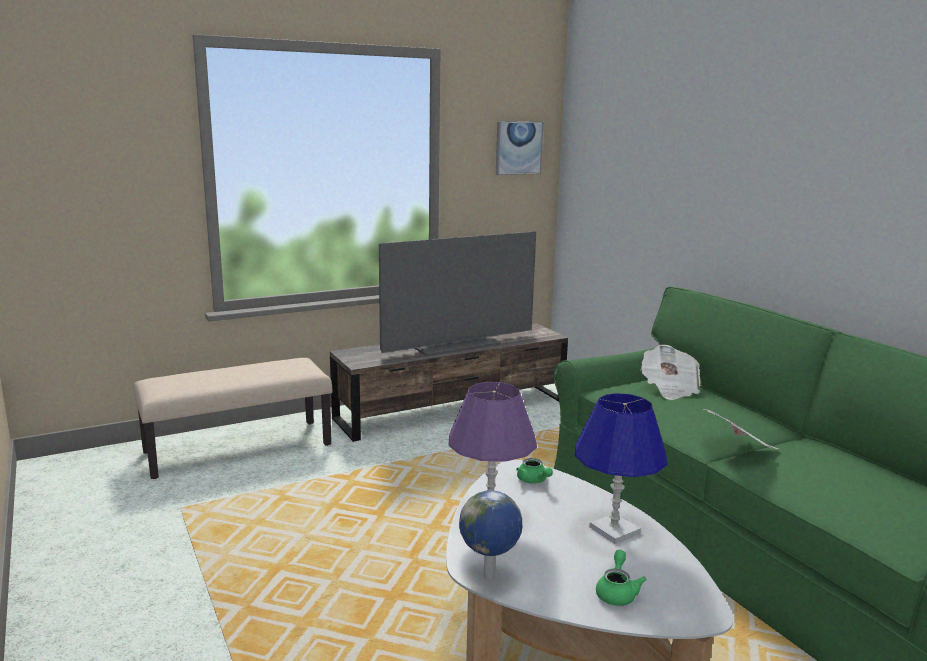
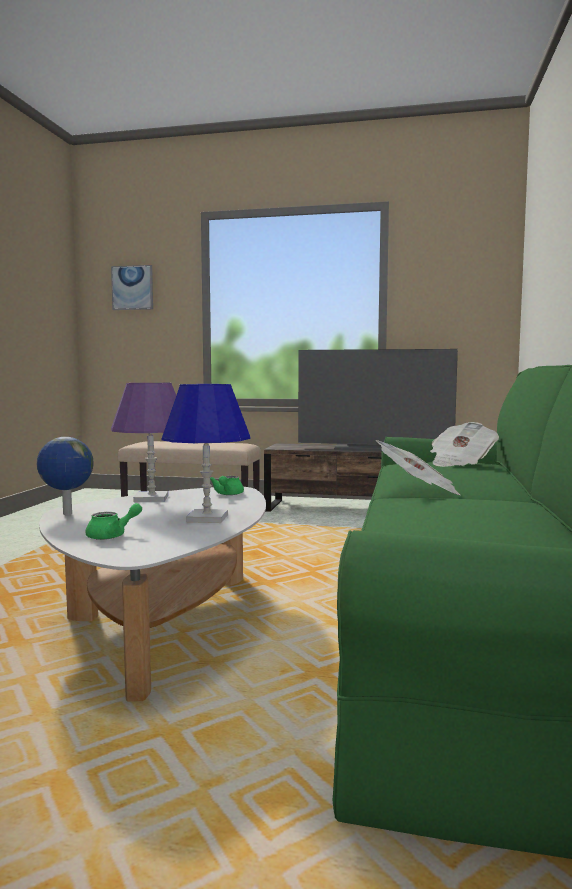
camera: 40 degrees right, 10 degrees down
(518, 148) = (470, 282): picture -> picture (132, 288)

